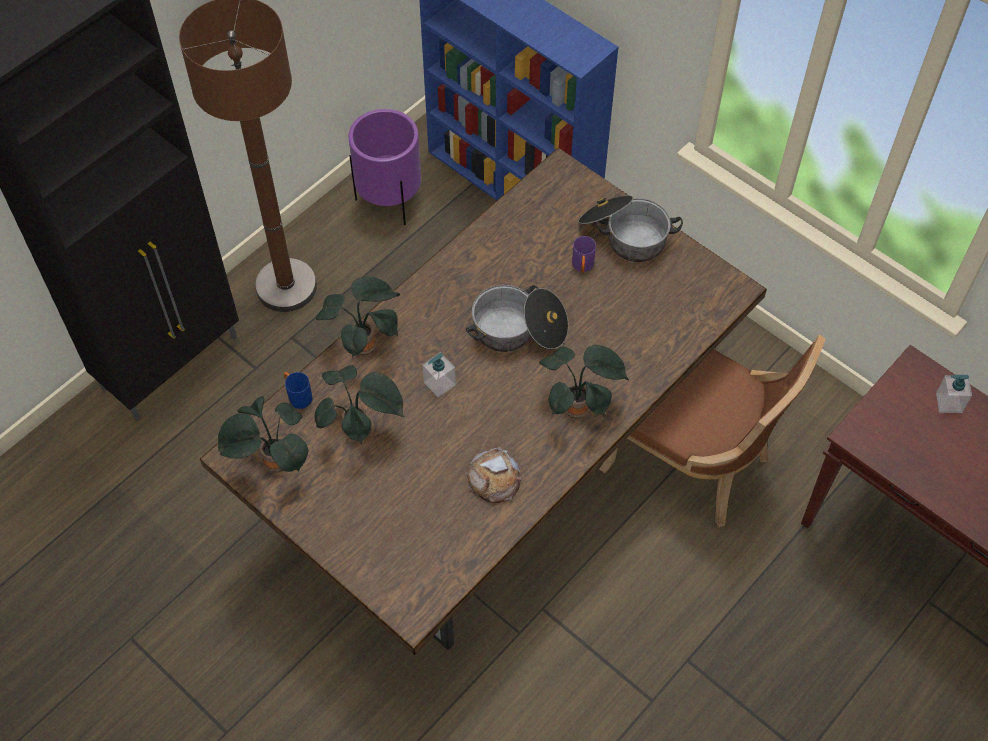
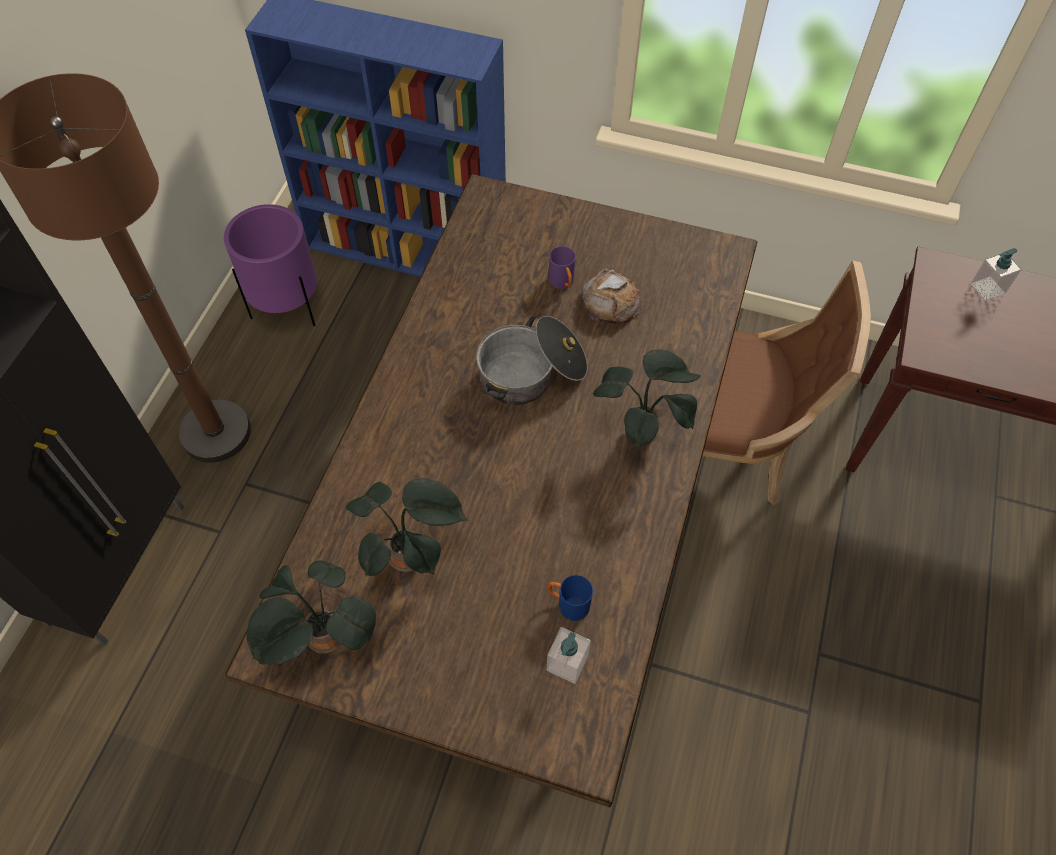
camera: 25 degrees left, 0 degrees up
(297, 396) = (314, 546): blue mug -> blue mug (568, 604)
(366, 345) = (368, 454): potted plant -> none
(439, 384) = (475, 466): soap dispenser -> soap dispenser (567, 663)
(494, 478) = (594, 549): bread -> bread (611, 302)
(625, 235) = (588, 236): cooking pot -> none

